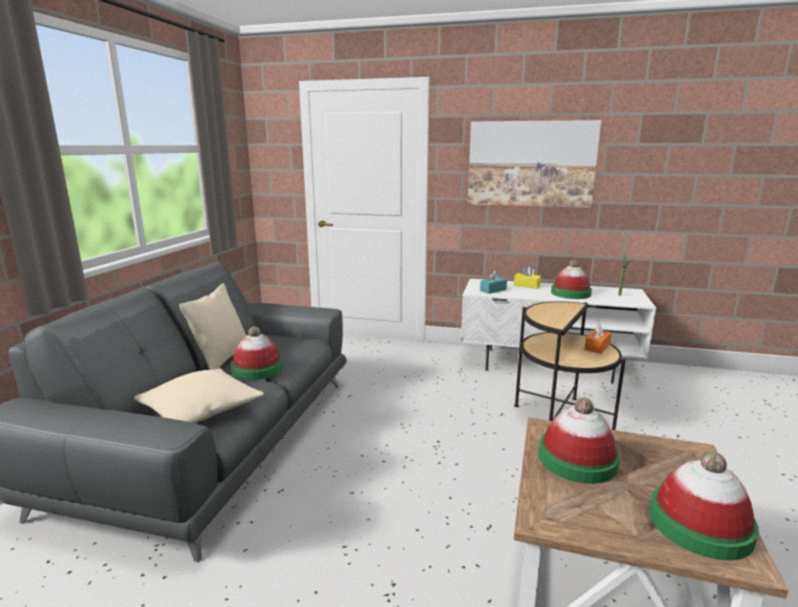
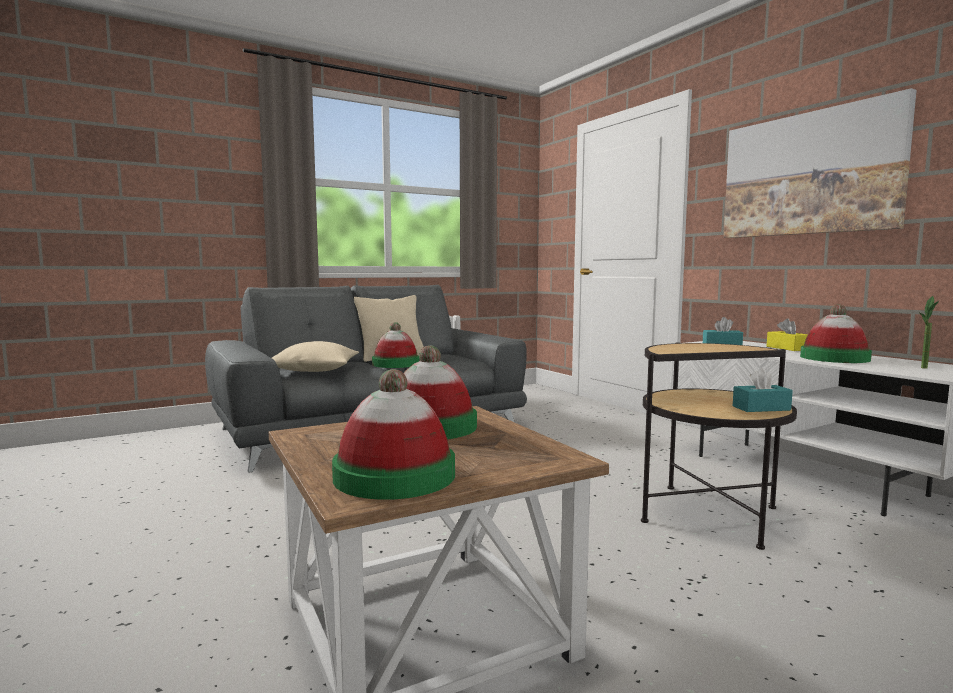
camera: 45 degrees right, 10 degrees down
(597, 347) = (761, 408): orange tissue box -> turquoise tissue box

